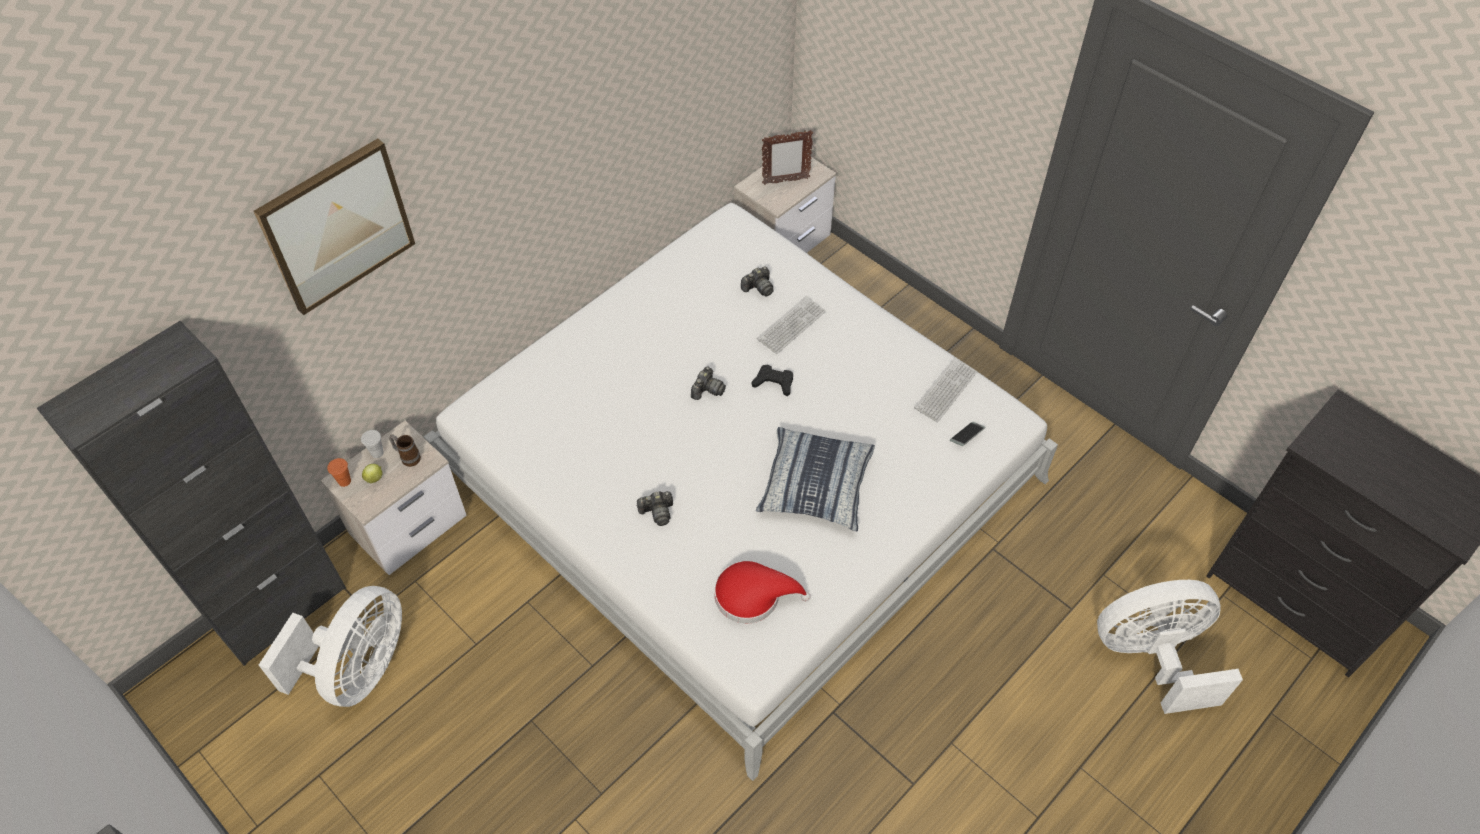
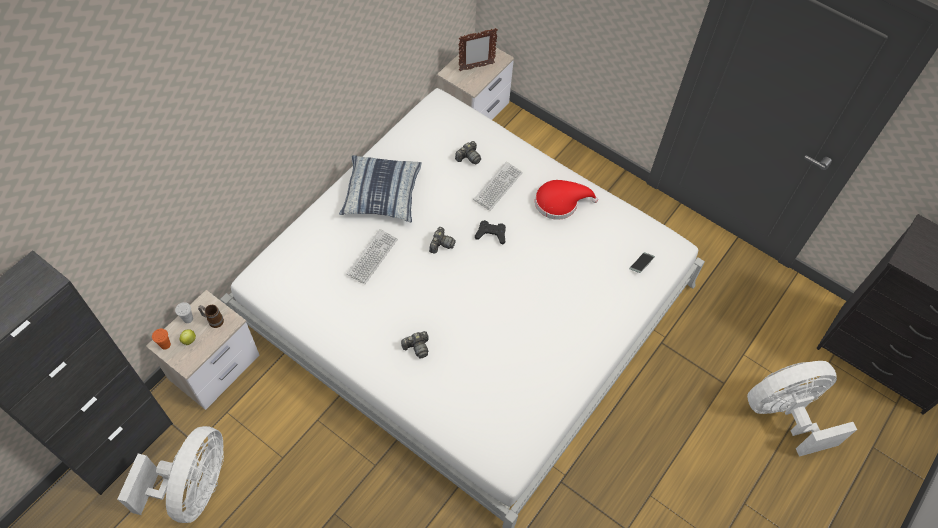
camera: 10 degrees left, 5 degrees up
(337, 226) = (149, 155): picture -> none
(753, 595) = (499, 406): red hat -> red hat (560, 202)
(815, 486) = (534, 314): pillow -> pillow (381, 194)
(945, 390) = (621, 229): keyboard -> keyboard (372, 257)

